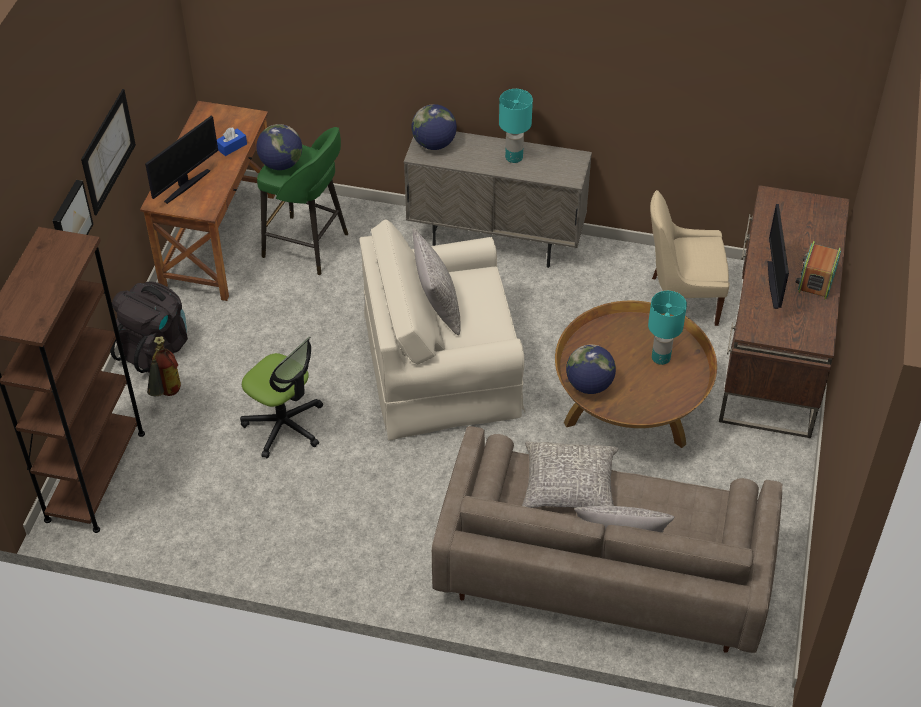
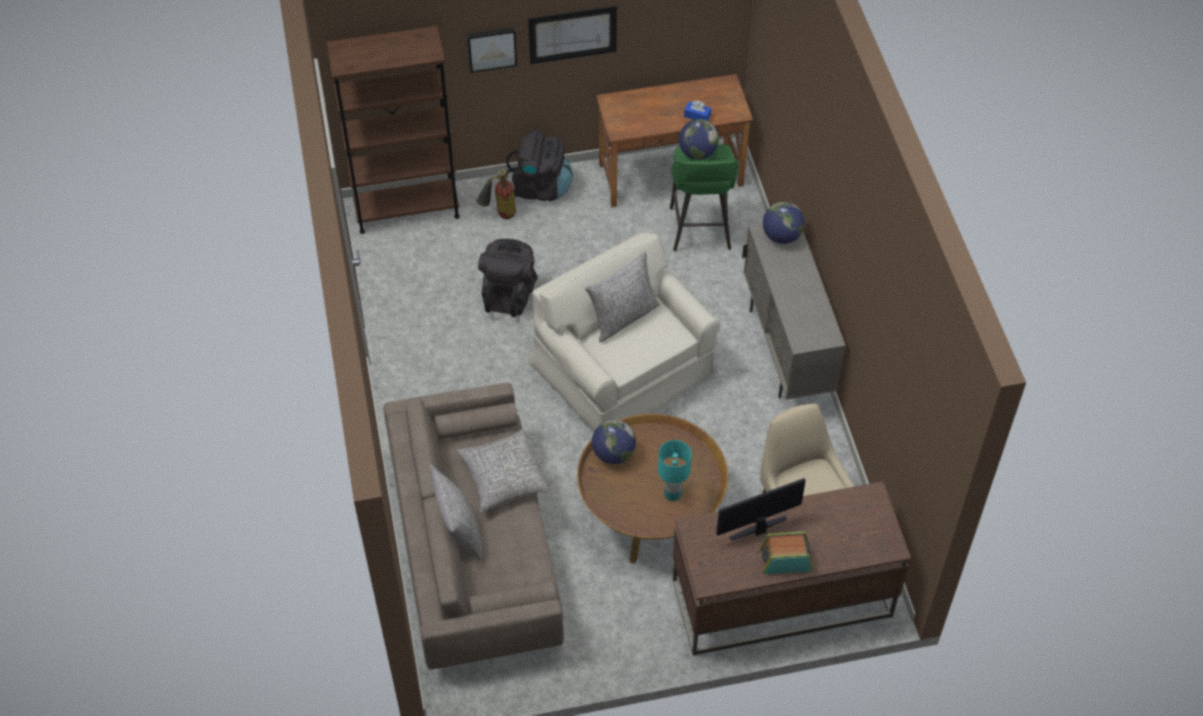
camera: 65 degrees right, 5 degrees up
(186, 185) = (637, 108): monitor -> none
(284, 425) = (509, 294): office chair -> black backpack
(513, 157) = (801, 294): turquoise table lamp -> none

